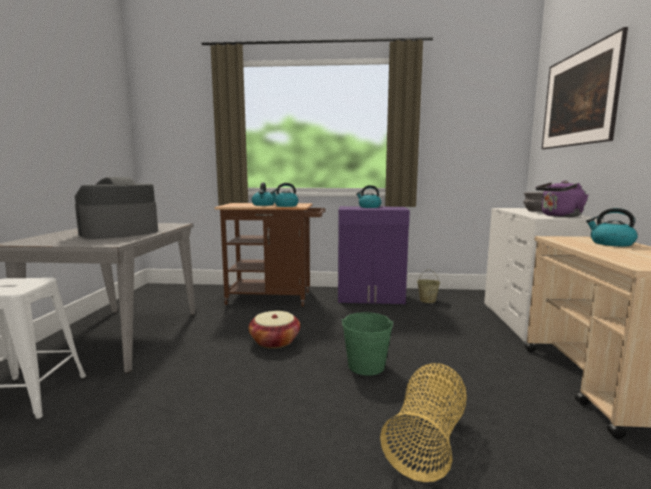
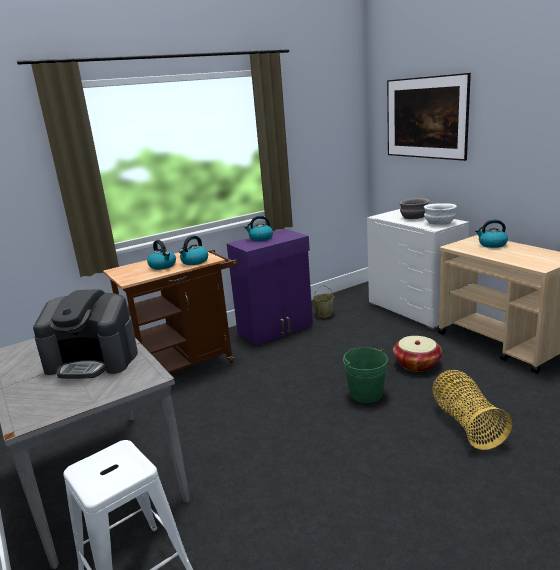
camera: 35 degrees left, 10 degrees up
(119, 233) = (93, 361): coffee machine -> coffee machine turned 90 degrees counterclockwise
(275, 341) = (266, 407): basket -> basket (416, 364)
(559, 216) = (438, 223): purple kettle -> white bowl

